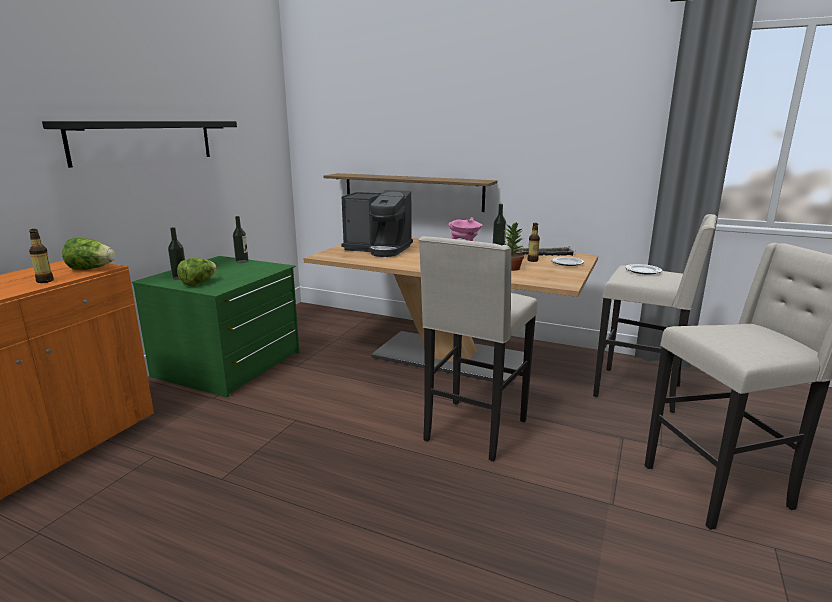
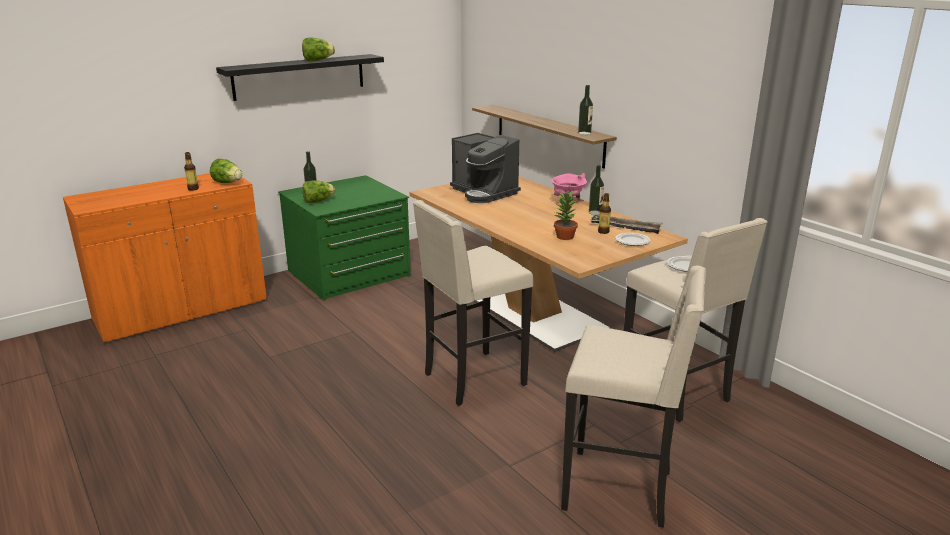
camera: 30 degrees right, 5 degrees up
(170, 120) = (318, 60): none -> lettuce
(242, 261) = (374, 184): bottle -> bottle (584, 133)

